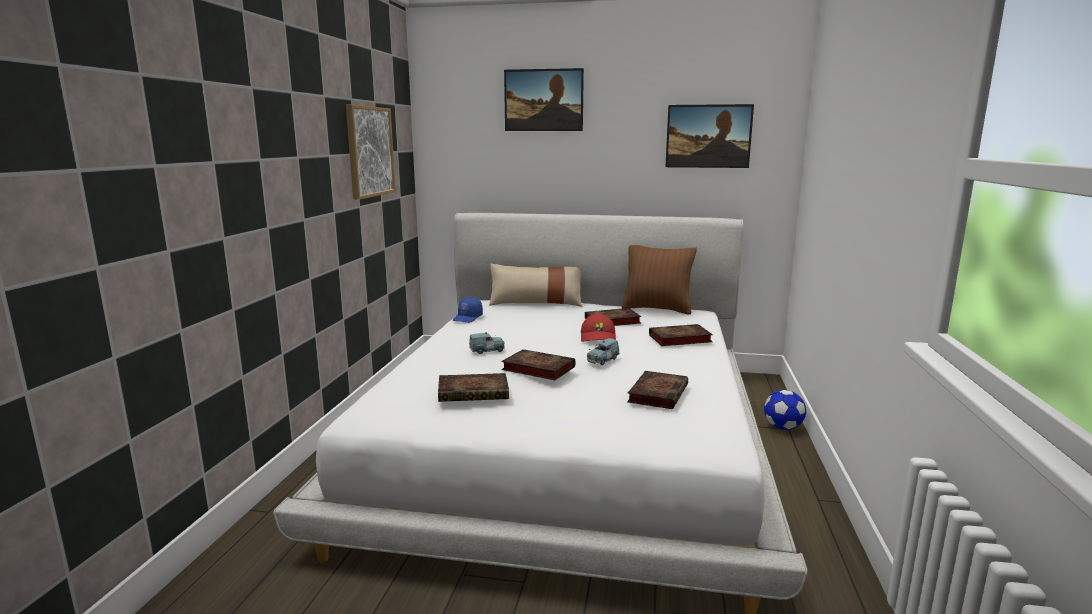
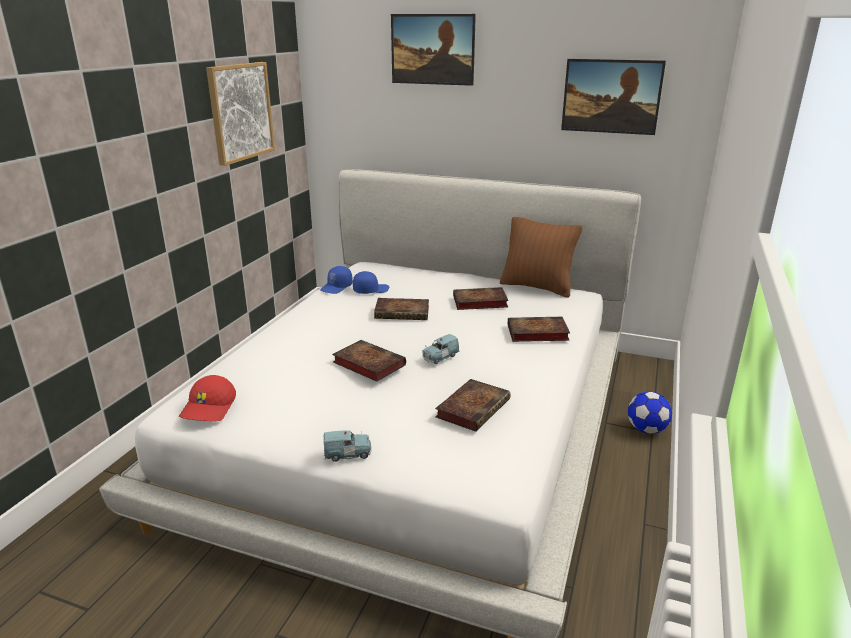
camera: 10 degrees right, 10 degrees up
(475, 392) = (292, 390): book -> book (403, 312)
(487, 350) = (333, 334): blue toy car -> blue toy car (348, 454)
(502, 318) = (370, 290): none -> blue cap
(536, 303) = (415, 271): beige pillow -> none
(598, 337) = (454, 324): red cap -> red cap (209, 408)

